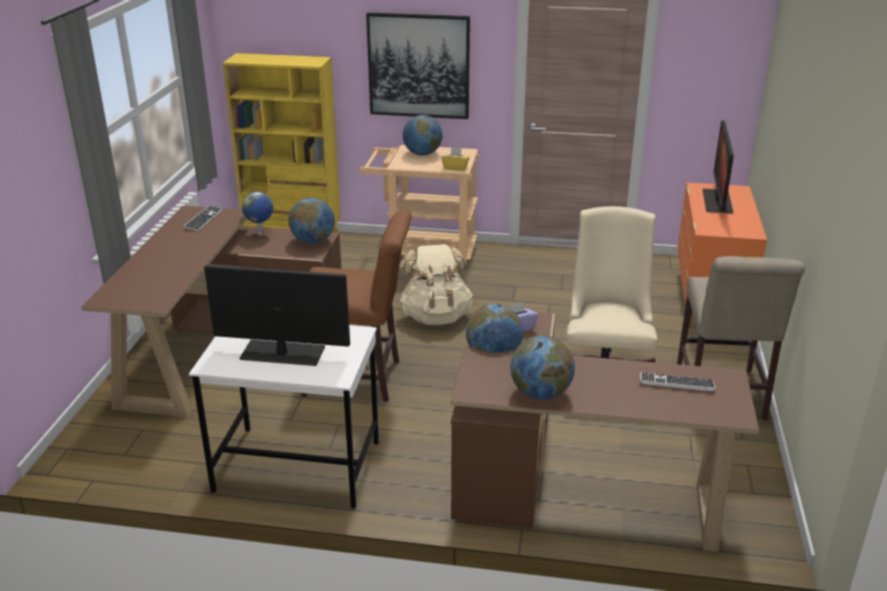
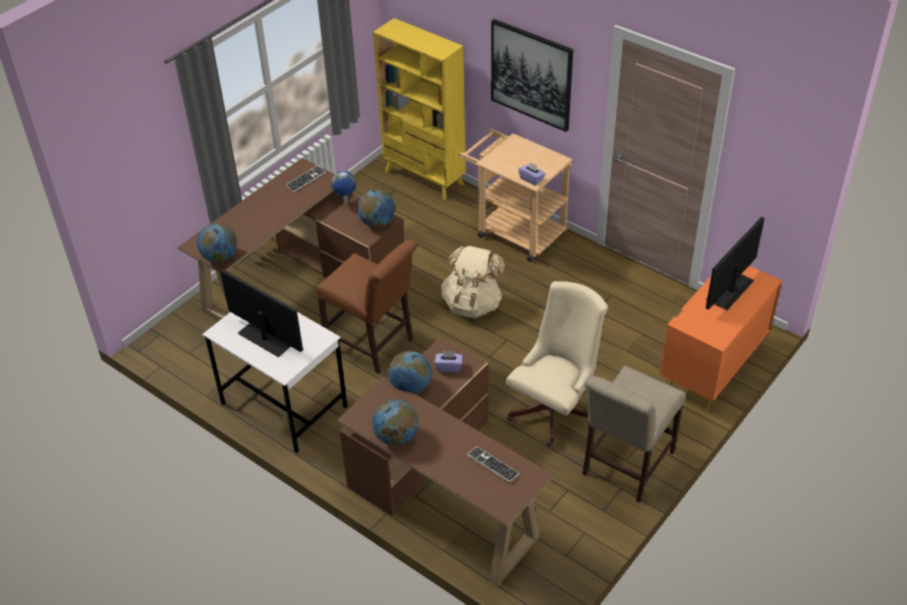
camera: 30 degrees right, 15 degrees up
(422, 154) = (520, 152): globe -> globe (220, 257)
(455, 168) = (531, 179): yellow tissue box -> purple tissue box

